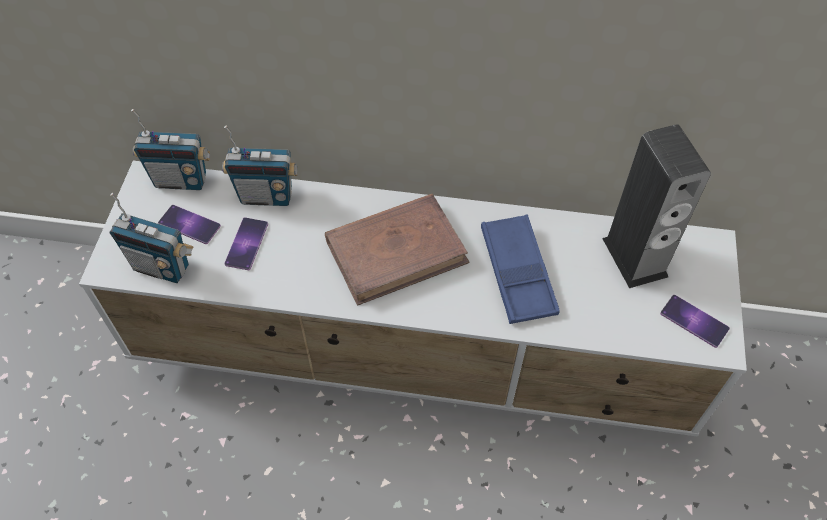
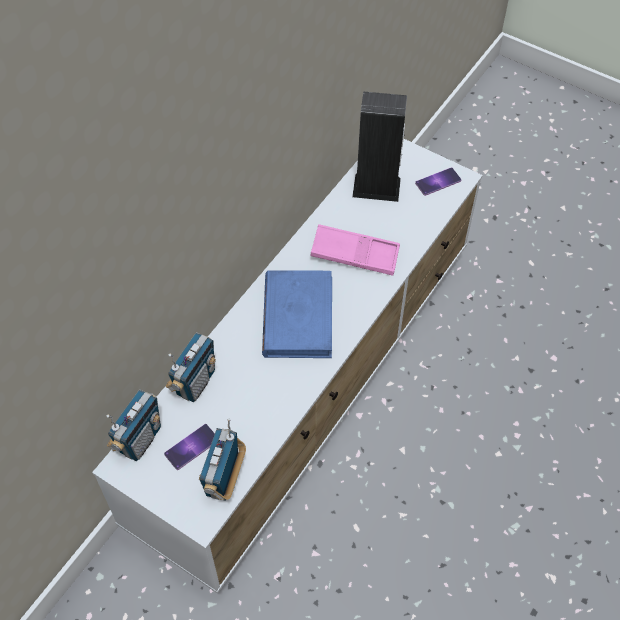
camera: 65 degrees left, 0 degrees up
(162, 267) = (224, 479): radio -> radio turned 150 degrees clockwise
(246, 244) = (235, 411): phone -> none
(396, 252) = (298, 316): brown book -> blue book
(517, 273) = (355, 254): blue tray -> pink tray

